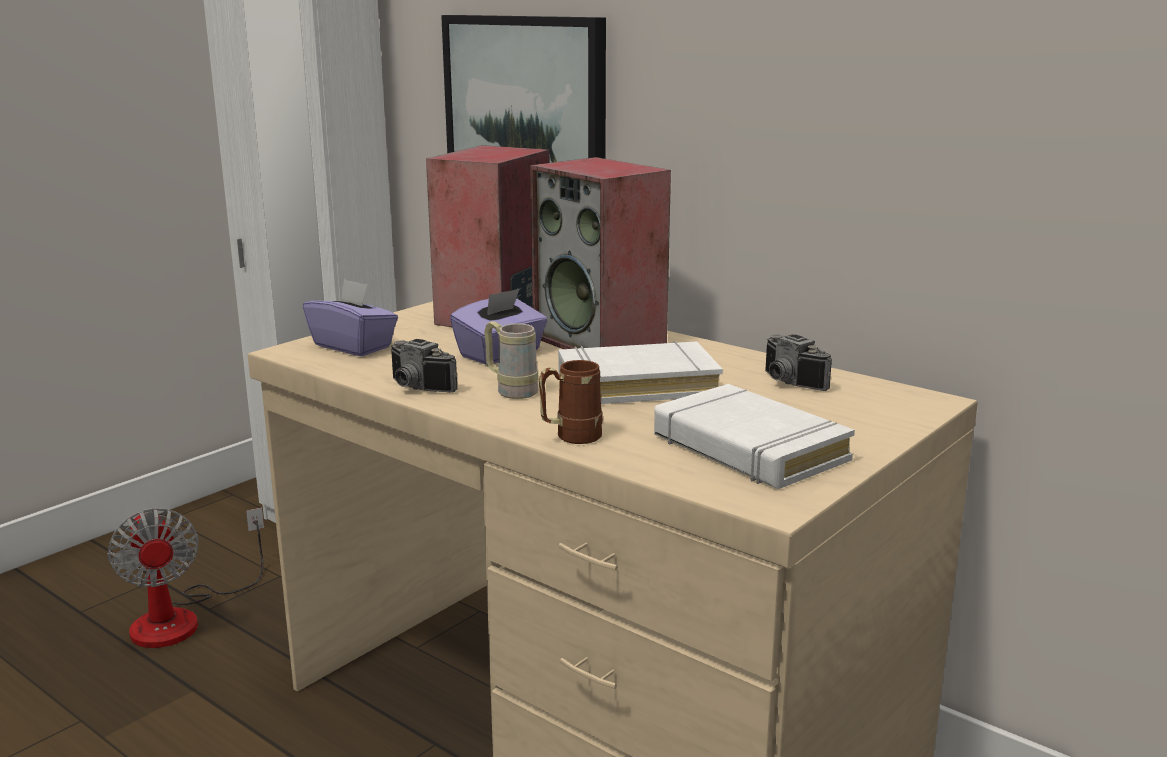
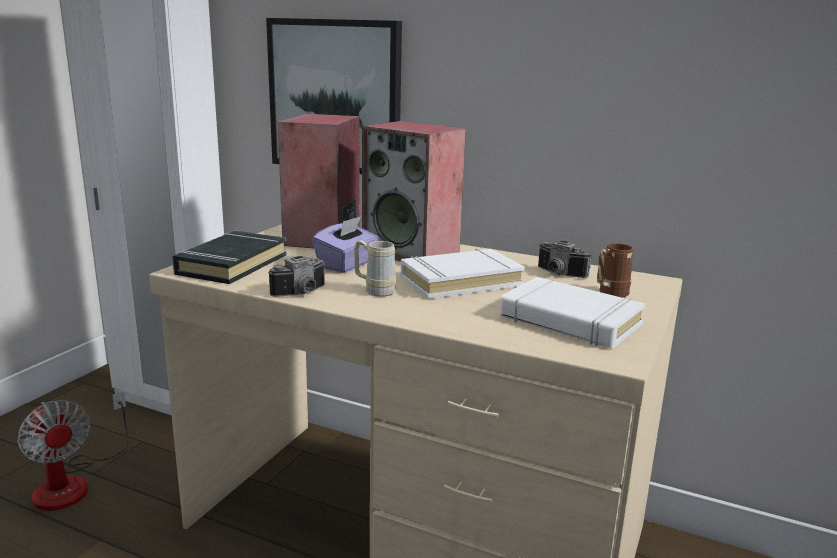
camera: 15 degrees left, 0 degrees up
(353, 346) = (231, 264): purple tissue box -> black book
(416, 388) = (302, 293): camera -> camera turned 60 degrees counterclockwise
(570, 437) = (443, 322): brown mug -> brown mug (609, 294)

